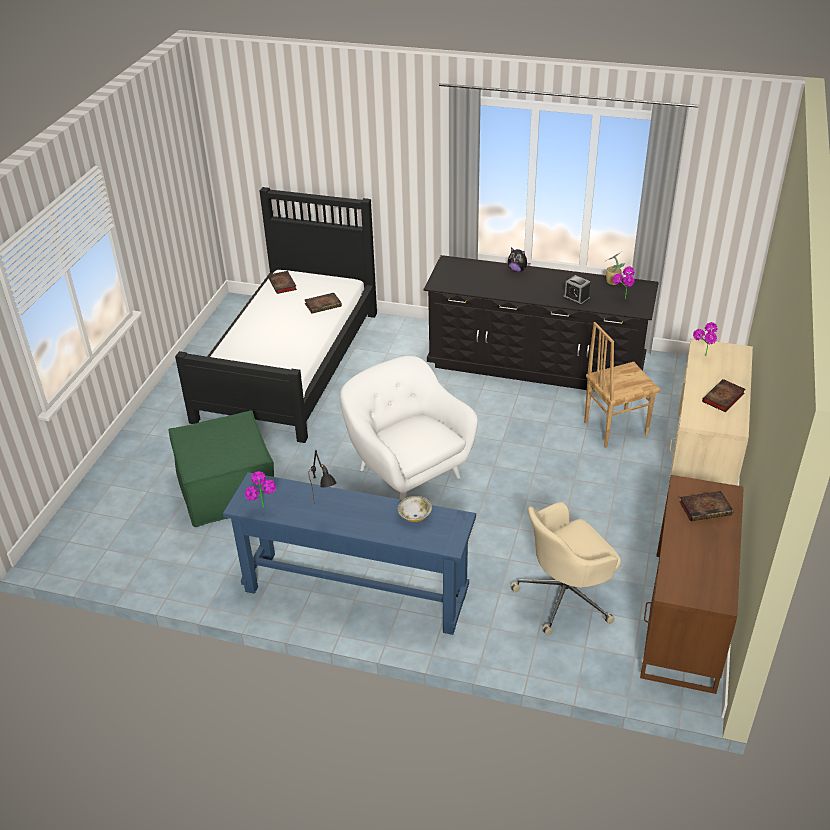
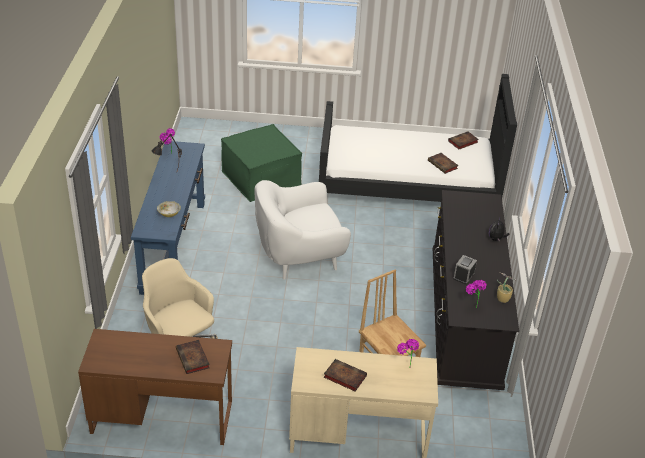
camera: 75 degrees right, 0 degrees up
(407, 471) = (299, 257): white armchair -> white armchair turned 150 degrees counterclockwise

